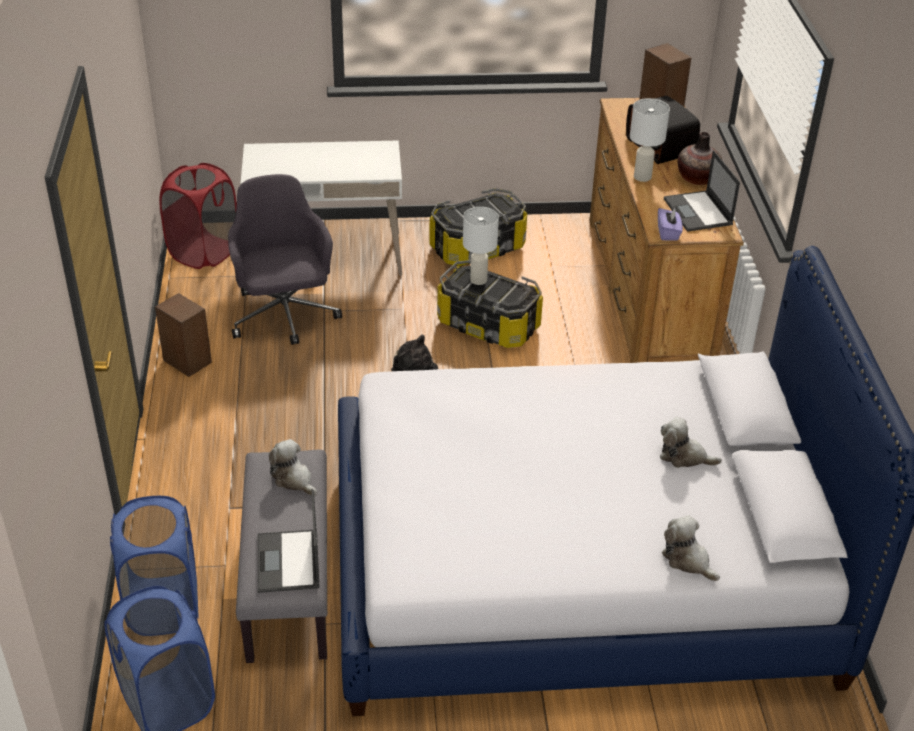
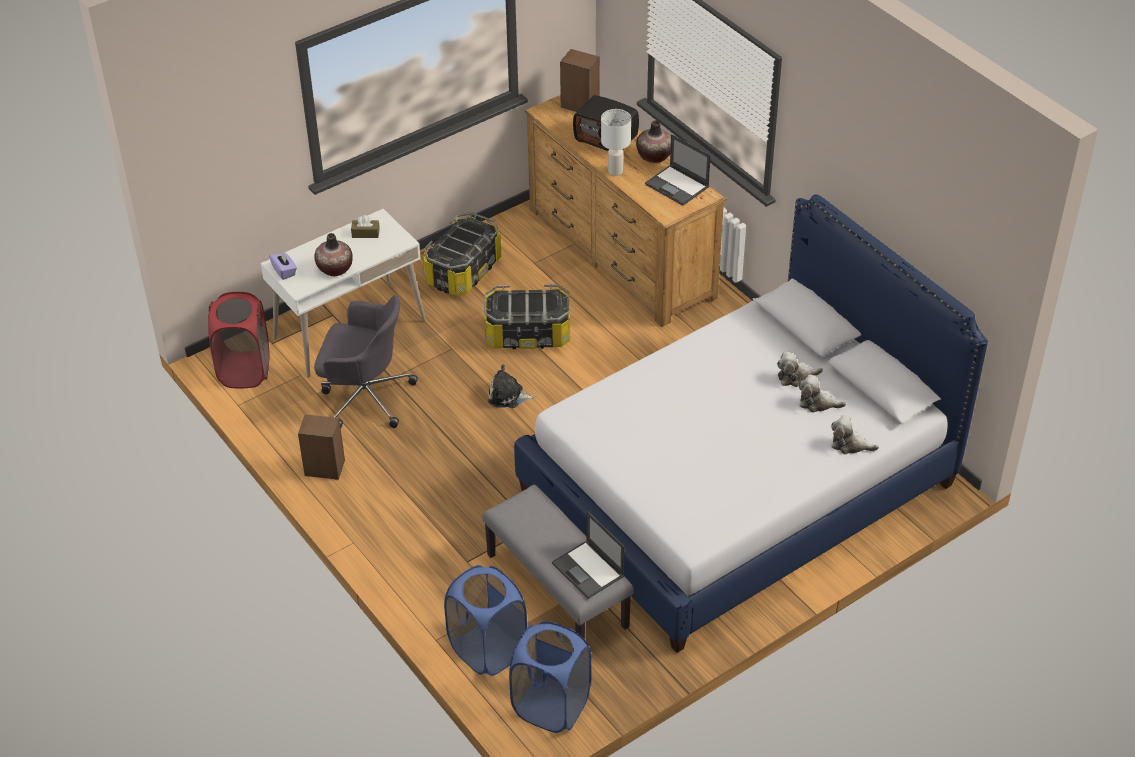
camera: 30 degrees left, 5 degrees up
(284, 316) = (365, 396): grey office chair -> grey office chair turned 150 degrees clockwise
(294, 479) = (538, 514): plush toy -> plush toy (817, 403)
(302, 171) = (335, 269): none -> vase
(361, 154) = (365, 233): none -> brown tissue box
(478, 279) = (513, 301): white table lamp -> none
(668, 233) = (671, 212): purple tissue box -> purple tissue box (284, 271)

